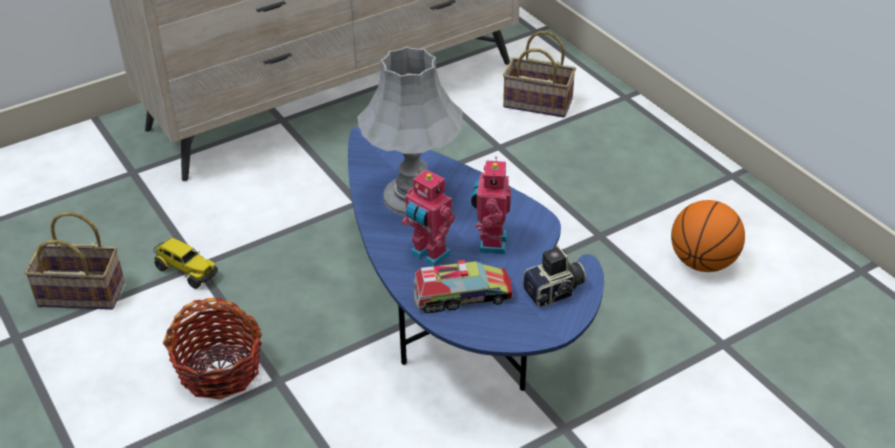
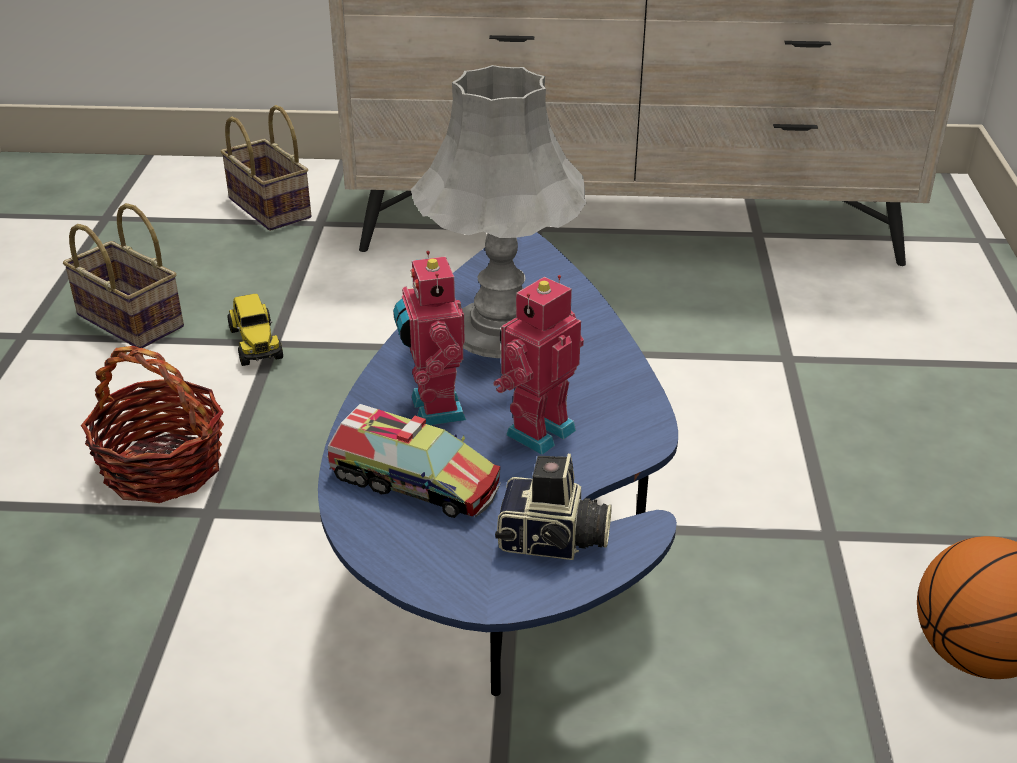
camera: 35 degrees right, 5 degrees down
(536, 104) = (895, 326): basket -> basket (266, 208)

